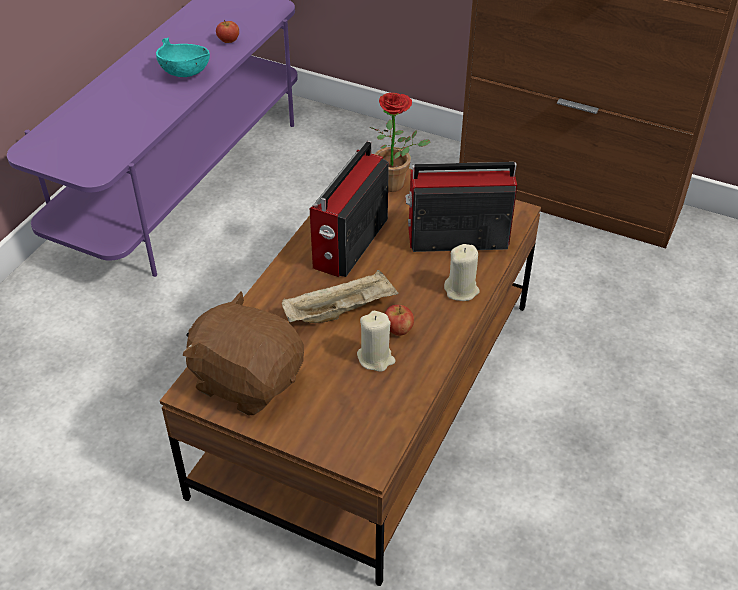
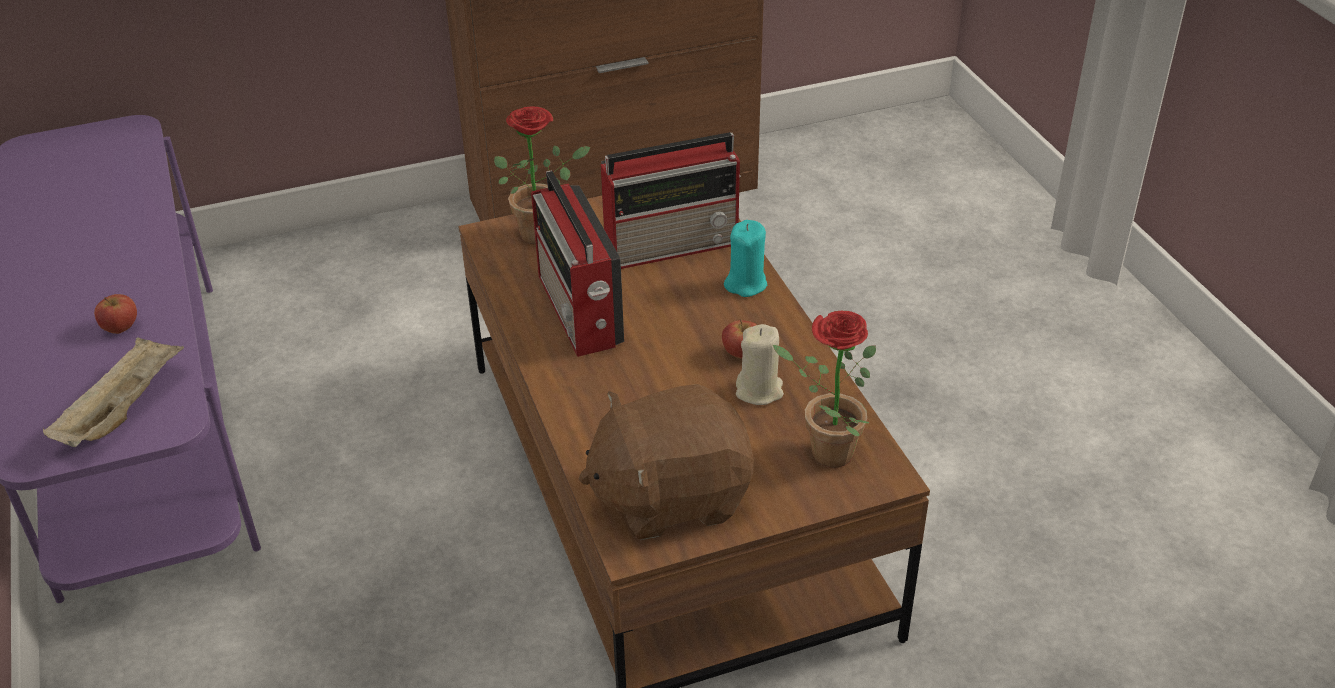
camera: 45 degrees left, 5 degrees down
(186, 72) = (122, 253): turquoise bowl -> none
(228, 41) = (126, 193): apple -> apple (121, 328)
(341, 311) = (664, 374): beige tray -> beige tray (122, 409)
(356, 420) = (822, 452): none -> potted plant
(455, 239) = (674, 245): radio -> radio turned 150 degrees counterclockwise
(461, 290) = (746, 284): beige candle -> turquoise candle

